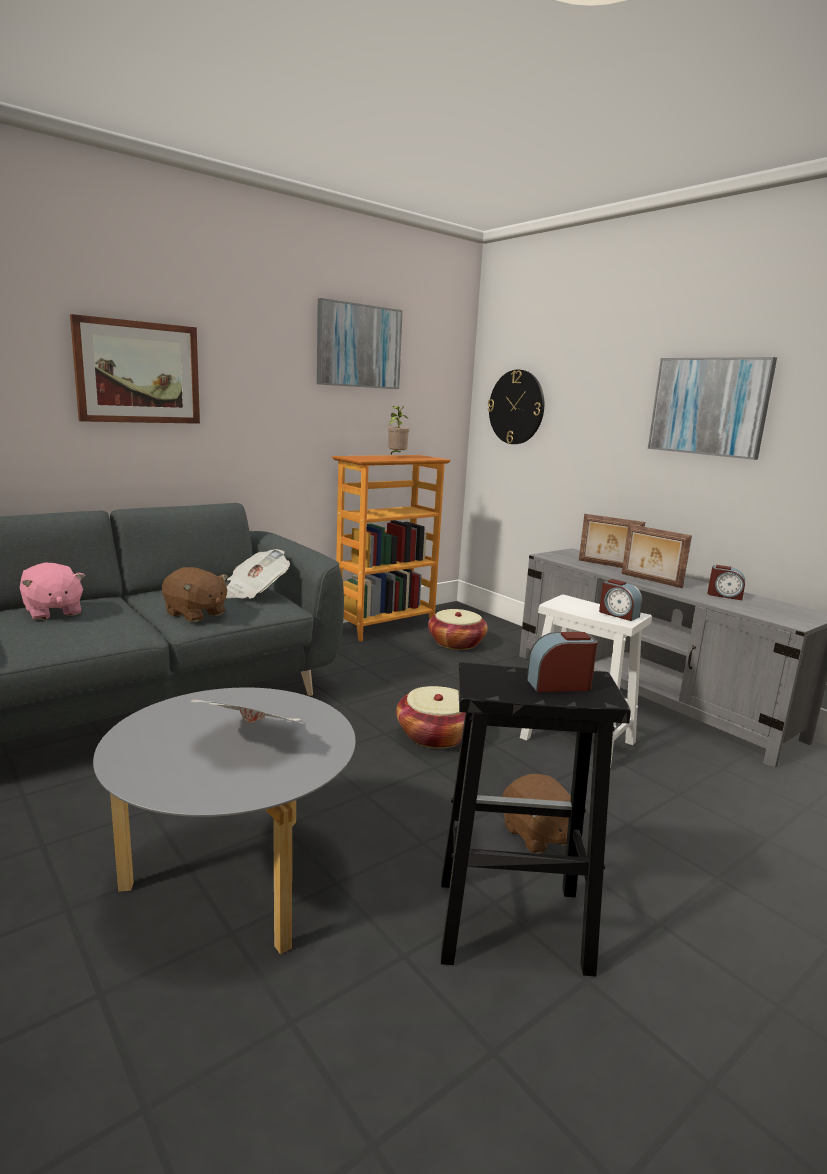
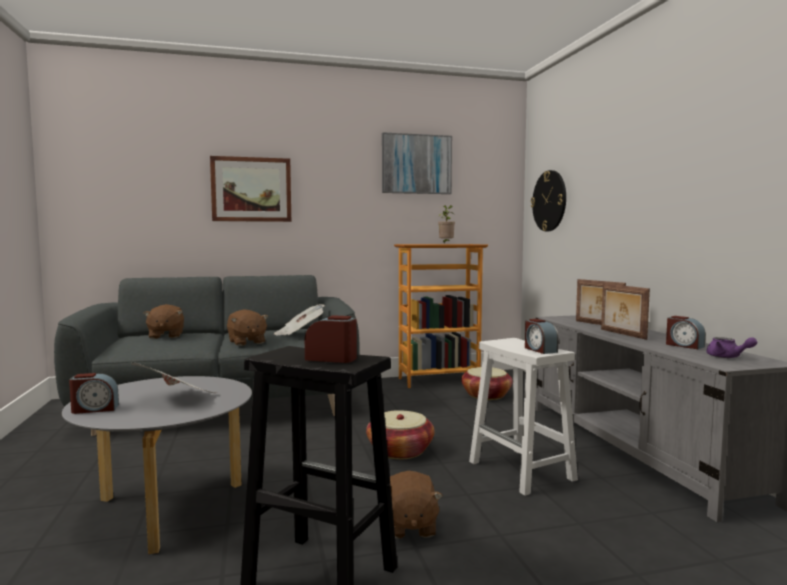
camera: 25 degrees right, 10 degrees down
(52, 612) = (165, 336): pink plush toy -> brown plush toy
(161, 779) = (95, 409): none -> alarm clock
(709, 406) = (676, 174): picture -> none
(779, 610) = (727, 357): none -> purple teapot

